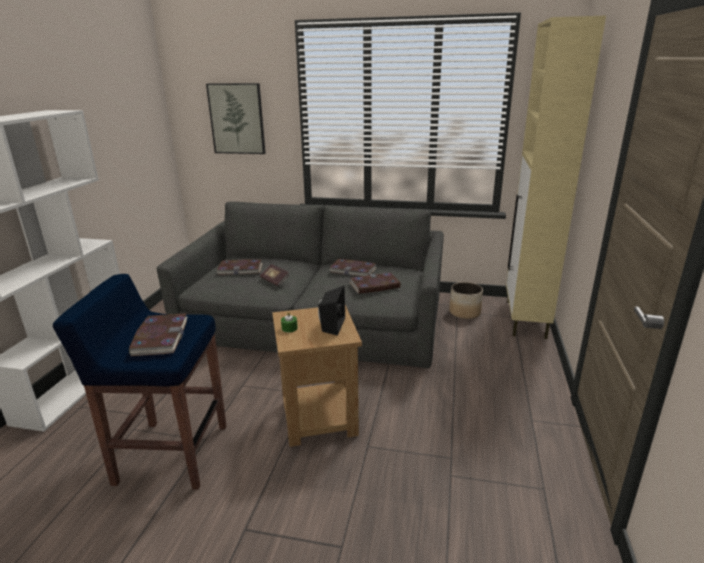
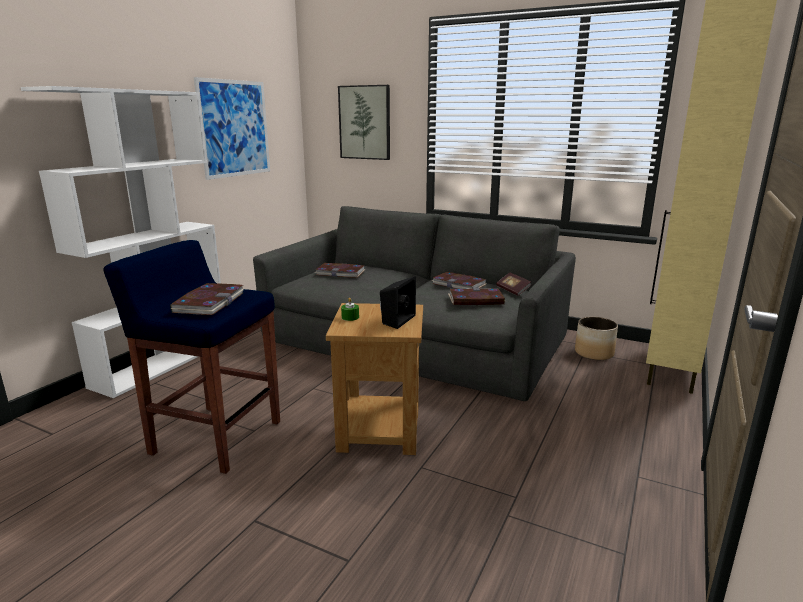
camera: 15 degrees right, 5 degrees down
(111, 136) = (234, 128): none -> picture
(275, 280) = (370, 285): book -> book (513, 290)

